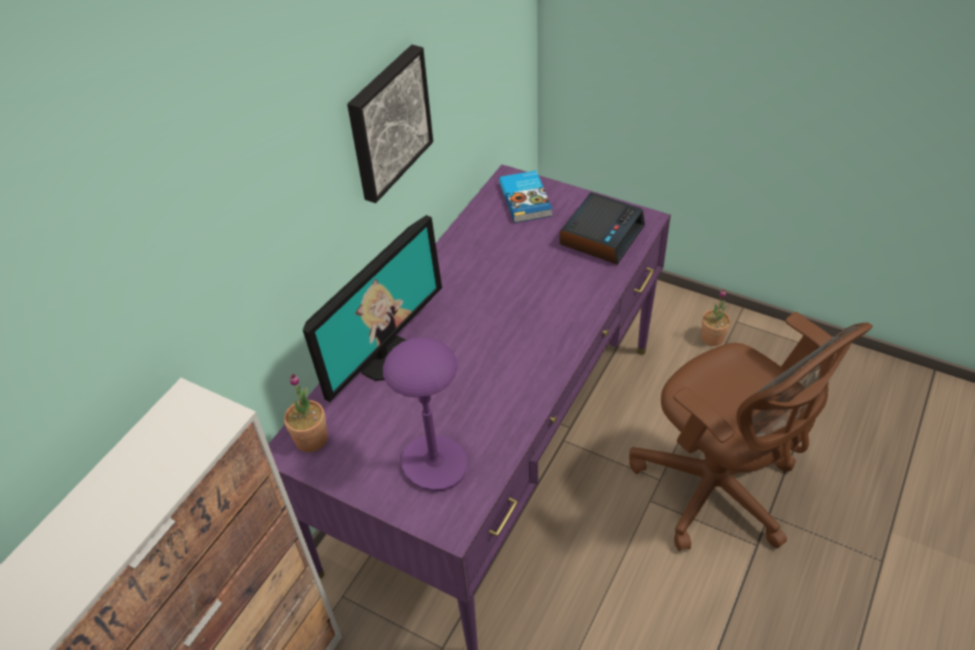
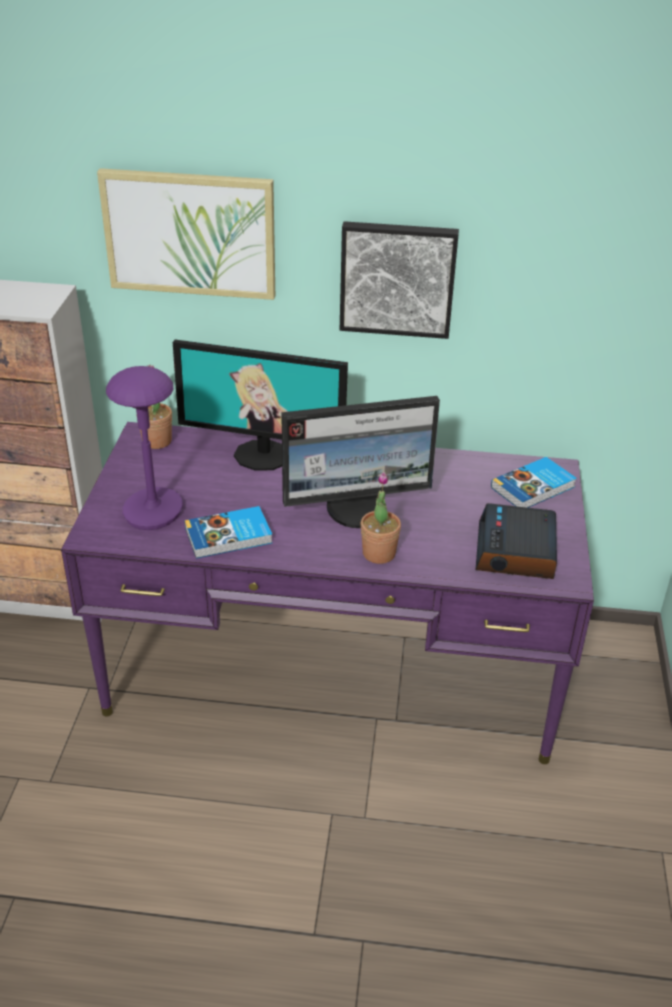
camera: 65 degrees right, 10 degrees down
(246, 224) = (190, 233): none -> picture
(503, 412) = (229, 536): none -> book
(504, 312) = (356, 509): none -> monitor
(601, 235) = (516, 552): alarm clock -> alarm clock turned 90 degrees clockwise
(712, 338) = (614, 830): potted plant -> potted plant (379, 553)
(718, 490) = (376, 880): brown office chair -> none

